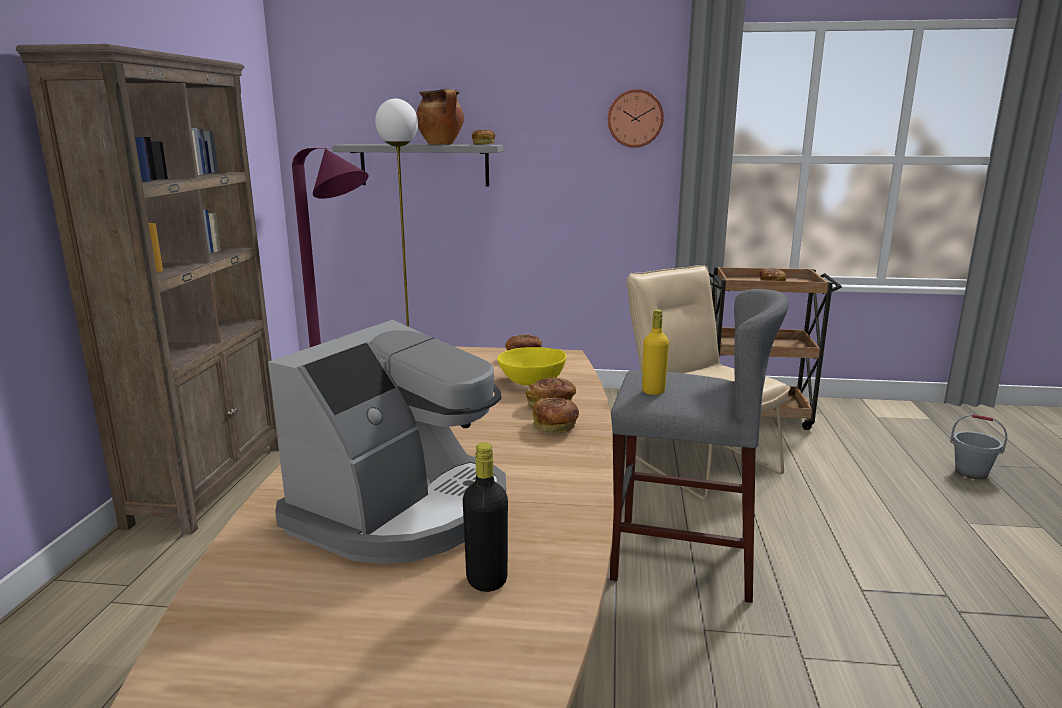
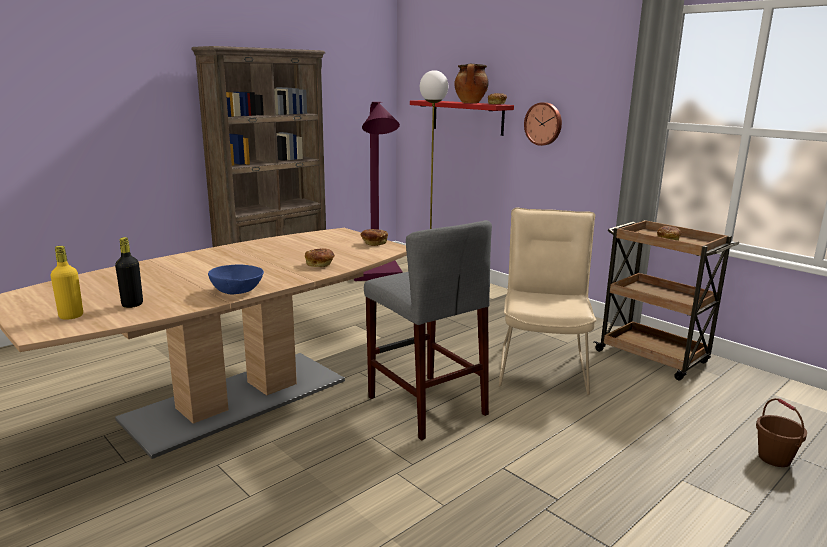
camera: 40 degrees right, 0 degrees up
(403, 509) = (166, 279): coffee machine -> none
(424, 165) = (467, 117): grey shelf -> red shelf
(531, 381) = (343, 254): yellow bowl -> none
(555, 427) = (295, 272): bread -> none
(566, 483) = (237, 291): none -> blue bowl
(635, 118) = (603, 88): wall clock -> wall clock (544, 124)
(653, 391) = (402, 276): yellow bottle -> yellow bottle (71, 316)
(971, 472) = (774, 458): grey bucket -> brown bucket

